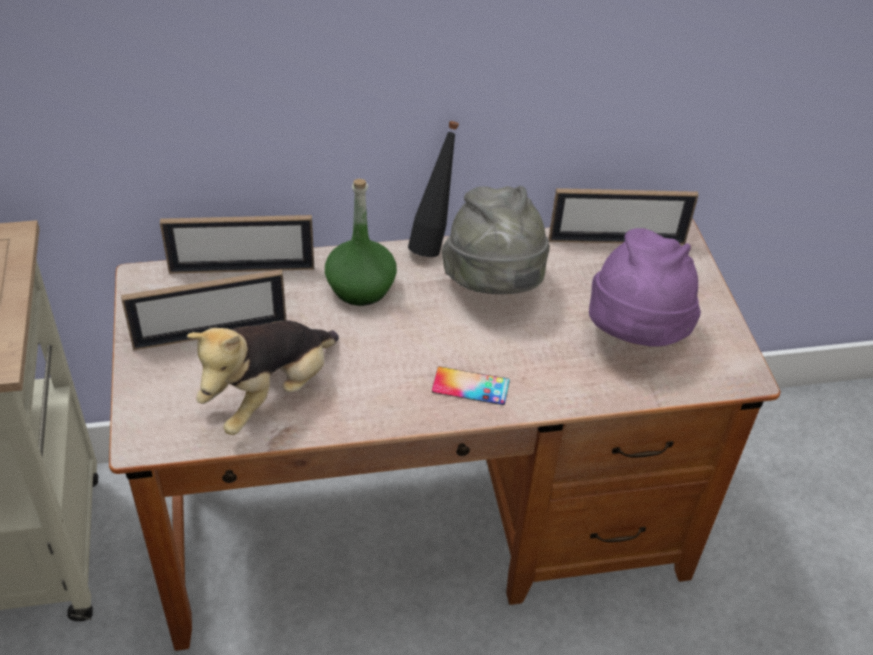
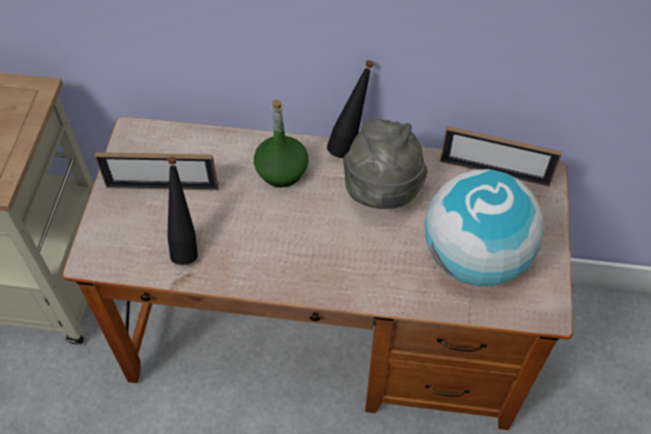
camera: 20 degrees right, 10 degrees up
(242, 269) = (202, 138): picture frame -> none
(269, 395) = (186, 245): plush toy -> black bottle
(470, 386) = (331, 272): phone -> none
(634, 334) = (474, 257): purple hat -> globe

